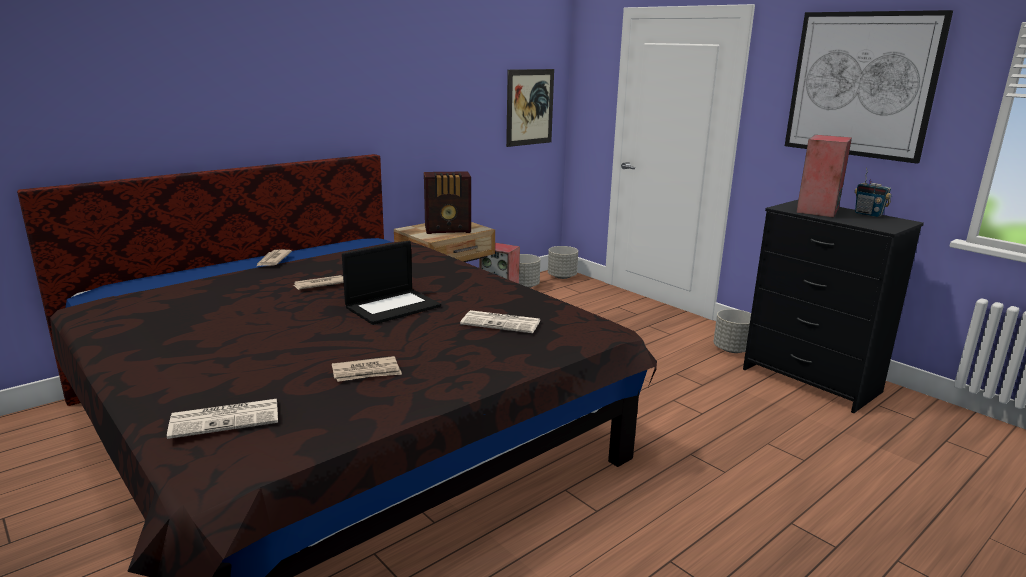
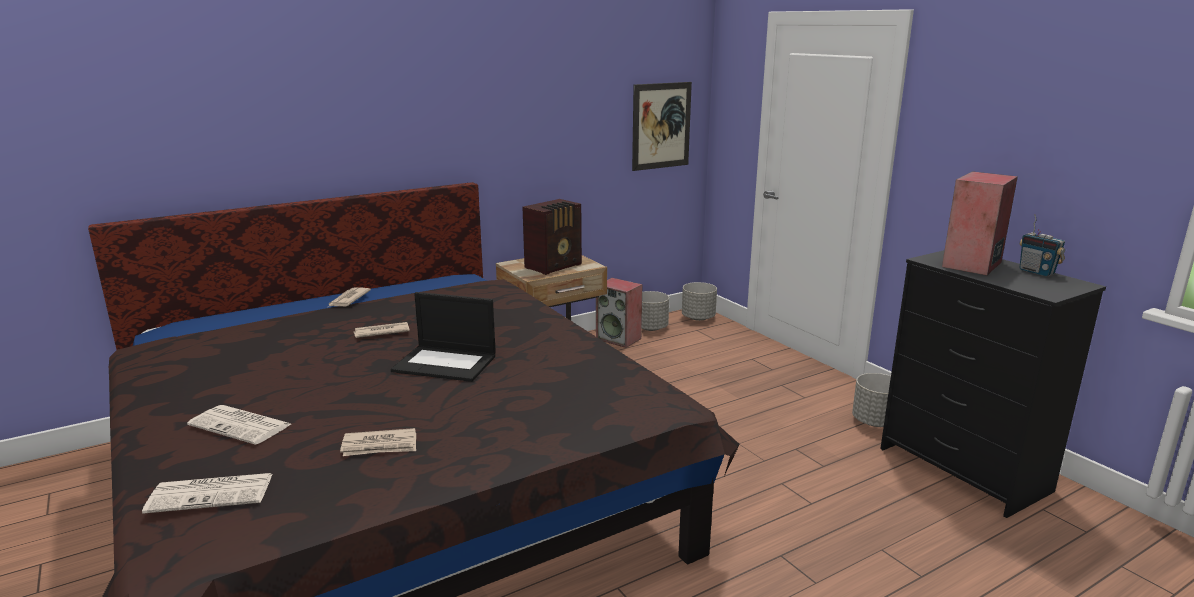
camera: 10 degrees right, 0 degrees up
(393, 306) = (446, 363): laptop -> laptop turned 45 degrees clockwise
(448, 230) = (555, 266): radio -> radio turned 45 degrees counterclockwise
(502, 323) = (556, 391): newspaper -> newspaper (242, 425)
(861, 85) = (1037, 110): picture -> none

